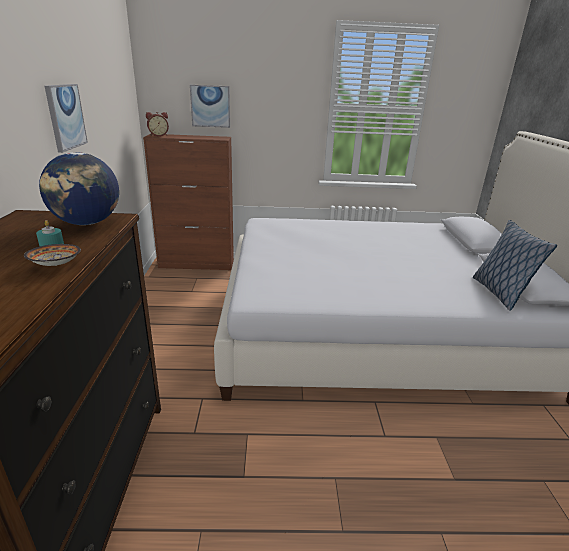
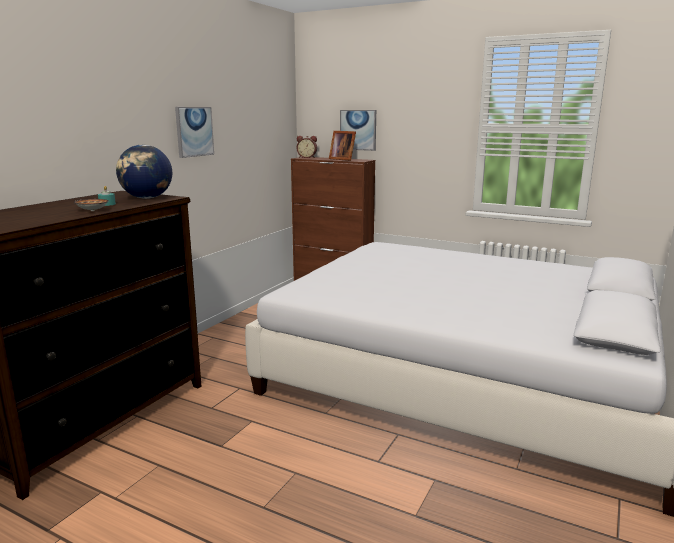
camera: 30 degrees right, 10 degrees down
(200, 137) = (342, 159): none -> picture frame
(499, 293) = (562, 330): pillow -> none

